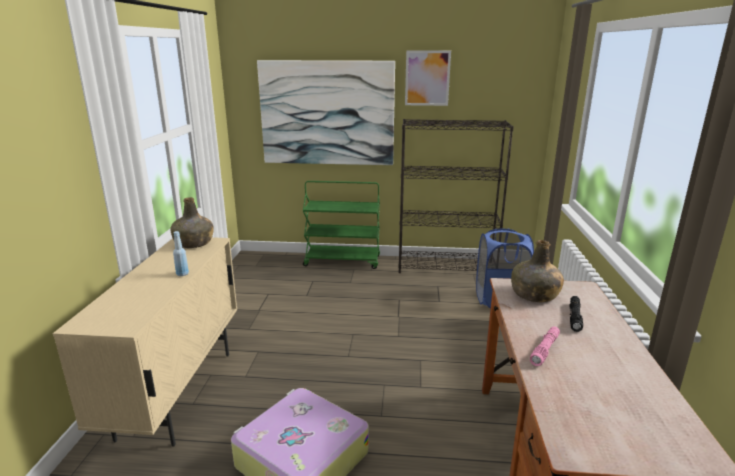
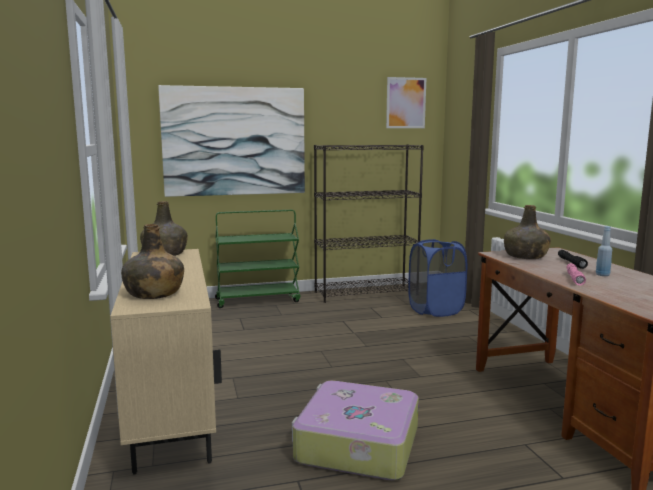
camera: 20 degrees left, 10 degrees down
(117, 306) = (154, 294): none -> green bottle
(182, 274) = (190, 271): blue bottle -> blue bottle (602, 275)
(427, 78) = (334, 105): picture -> picture (406, 103)

